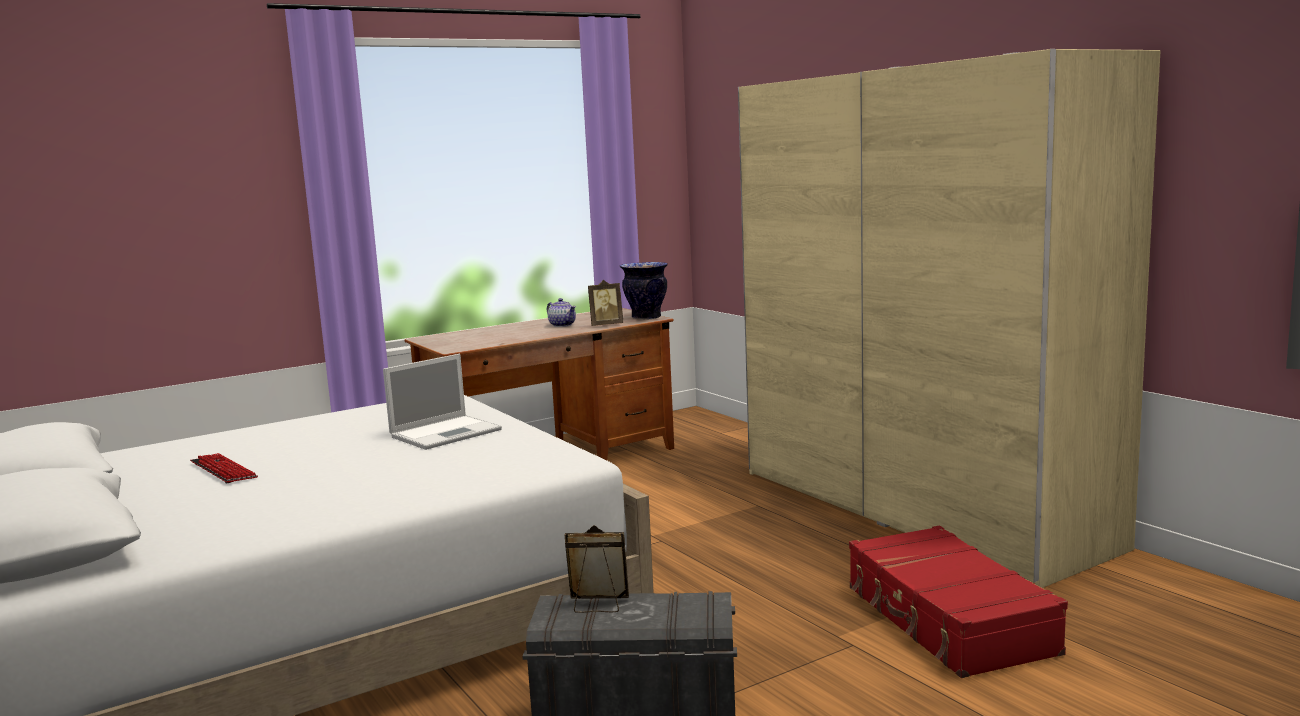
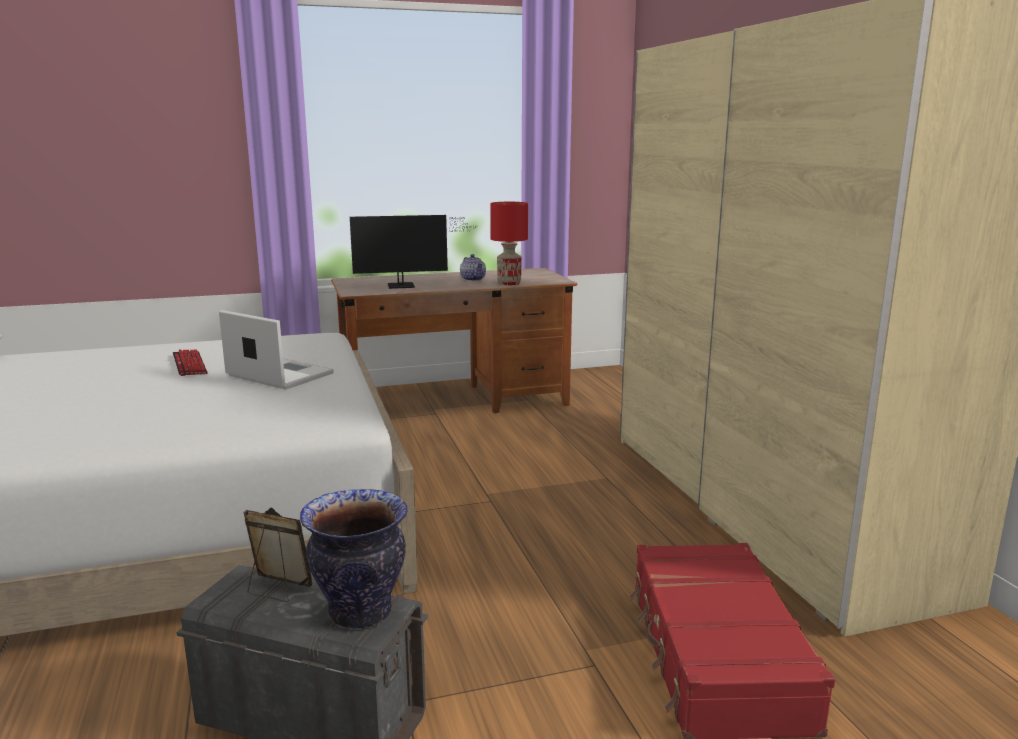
camera: 15 degrees right, 5 degrees up
(223, 470) = (62, 386): keyboard -> keyboard (189, 364)
(447, 433) = (278, 374): laptop -> laptop turned 120 degrees counterclockwise
(499, 337) = (406, 285): none -> monitor
(606, 325) = (509, 283): picture frame -> red table lamp
(647, 317) = (554, 280): vase -> vase (361, 613)

